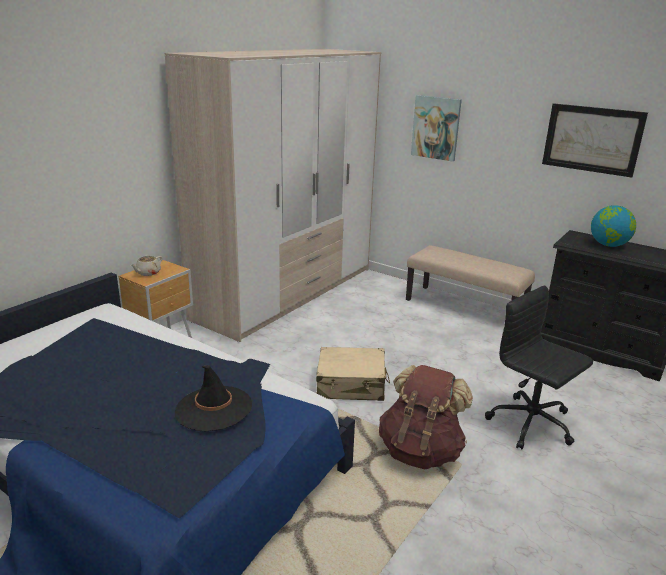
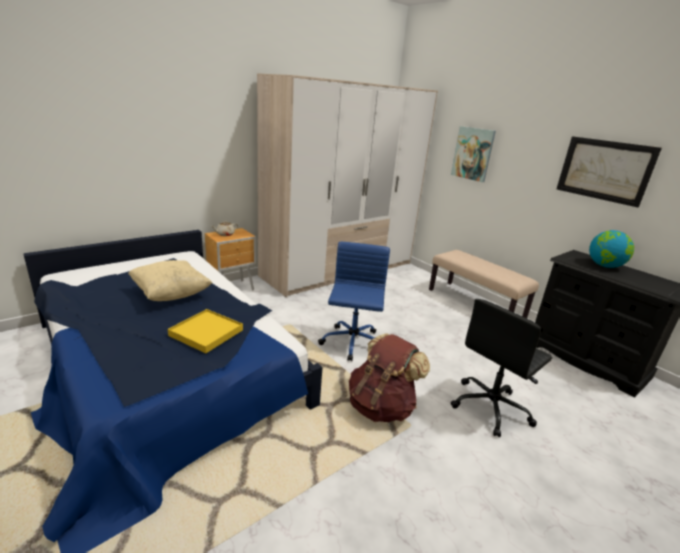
camera: 15 degrees right, 0 degrees up
(130, 369) = (171, 294): none -> beige pillow
(213, 408) = (206, 333): black hat -> yellow tray
(351, 385) = (352, 343): beige suitcase -> blue office chair
(532, 424) = (491, 407): black office chair -> black office chair turned 105 degrees counterclockwise

